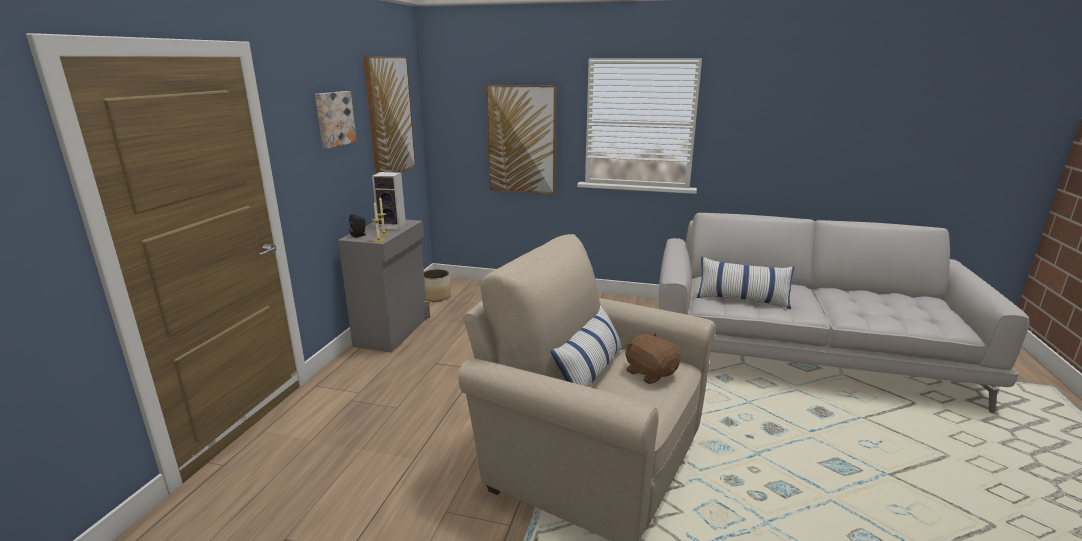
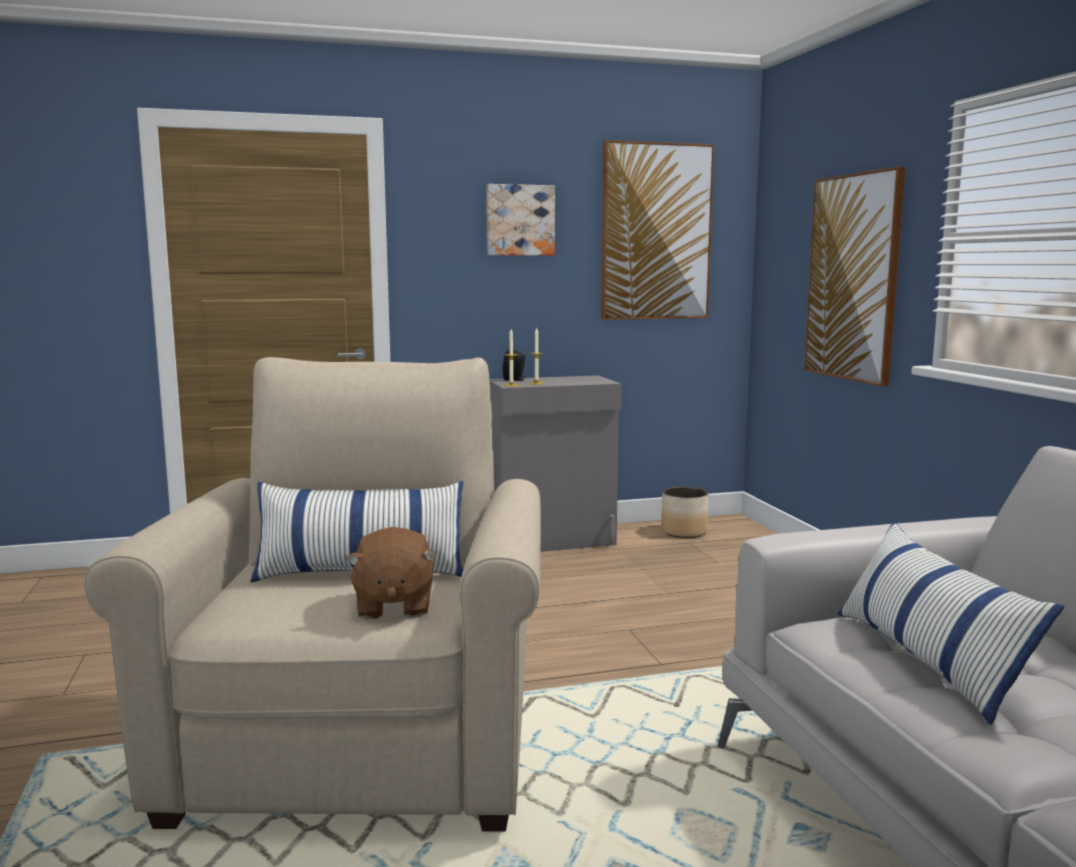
camera: 60 degrees right, 10 degrees down
(393, 226) = (572, 381): speaker -> none
(650, 373) = (393, 606): brown plush toy -> brown plush toy turned 150 degrees clockwise

